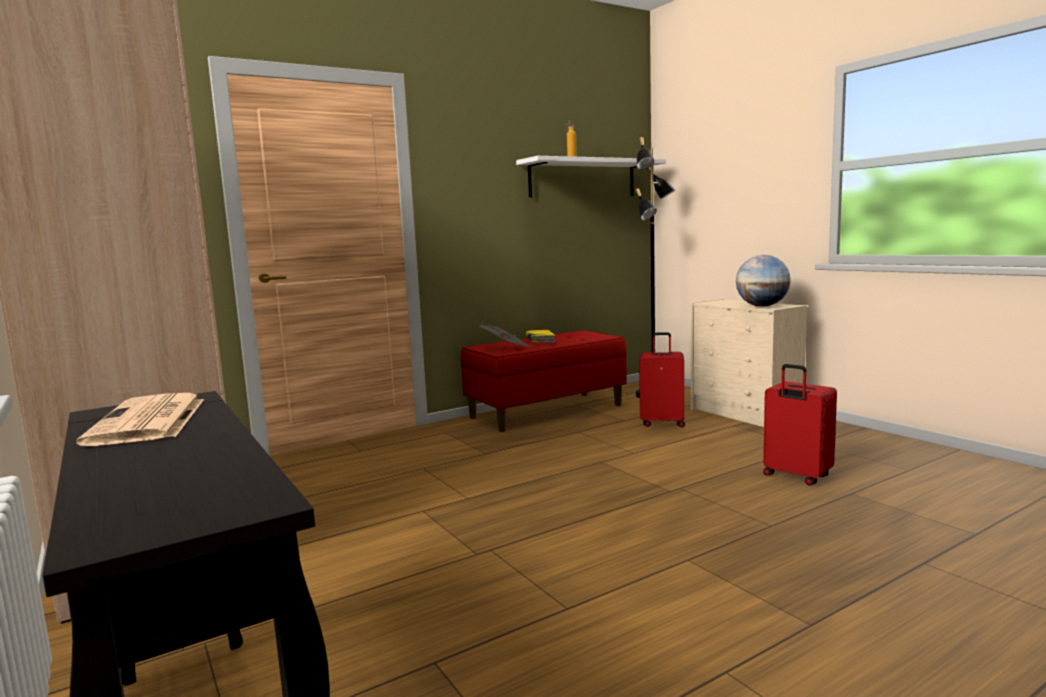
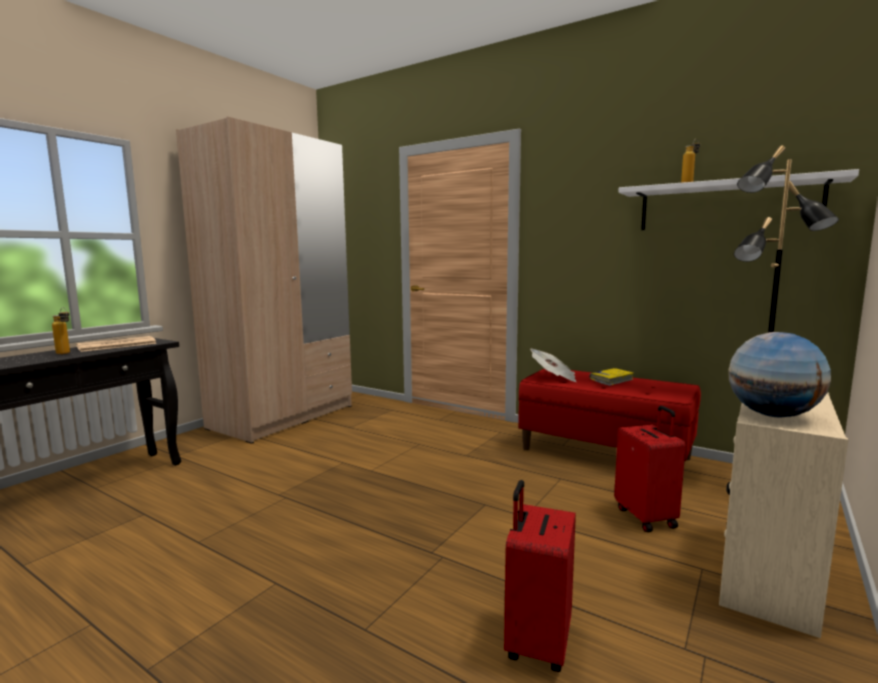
camera: 65 degrees right, 0 degrees up
(170, 446) = (66, 353): none -> bottle

